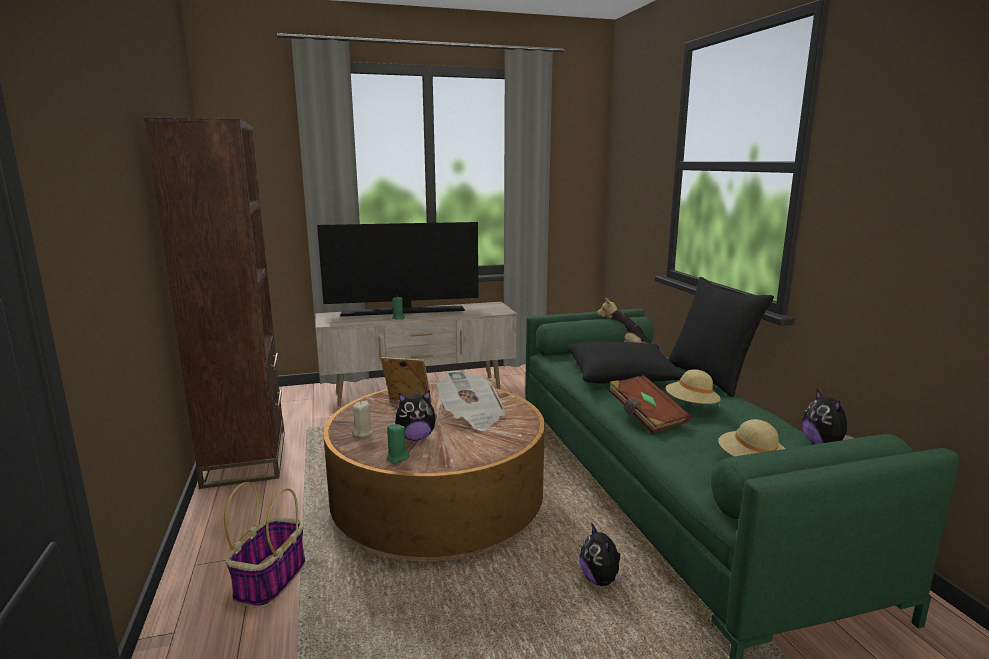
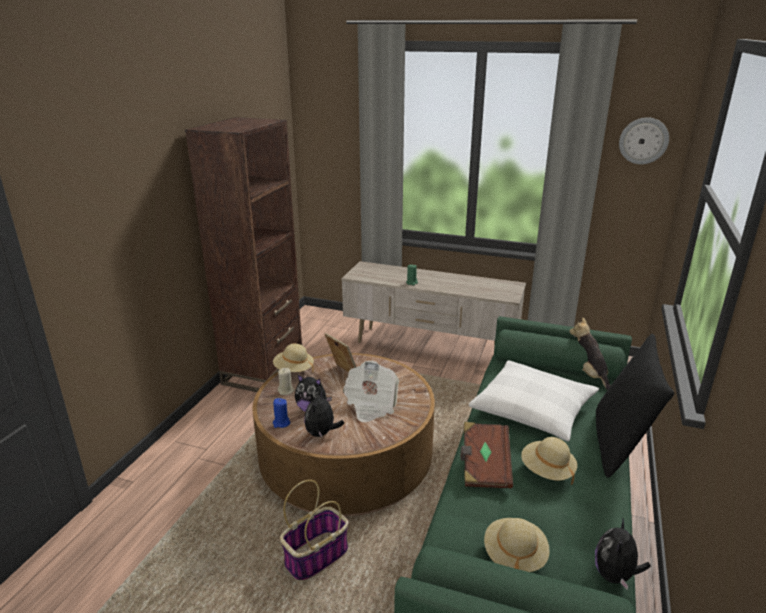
camera: 35 degrees right, 10 degrees up
(271, 579) = (200, 471): basket -> basket (316, 556)
(346, 415) = (294, 370): none -> beige hat
(397, 458) = (281, 423): green candle -> blue candle
(403, 311) = (424, 276): television -> none
(576, 156) = (643, 141): none -> wall clock
(601, 580) = (385, 582): plush toy -> plush toy (322, 433)
(622, 375) = (533, 409): black pillow -> white pillow

